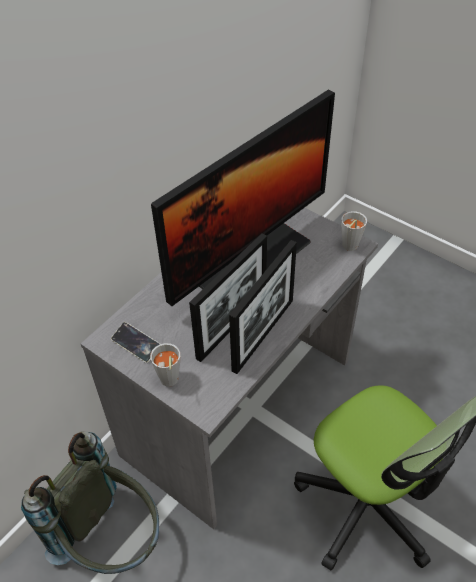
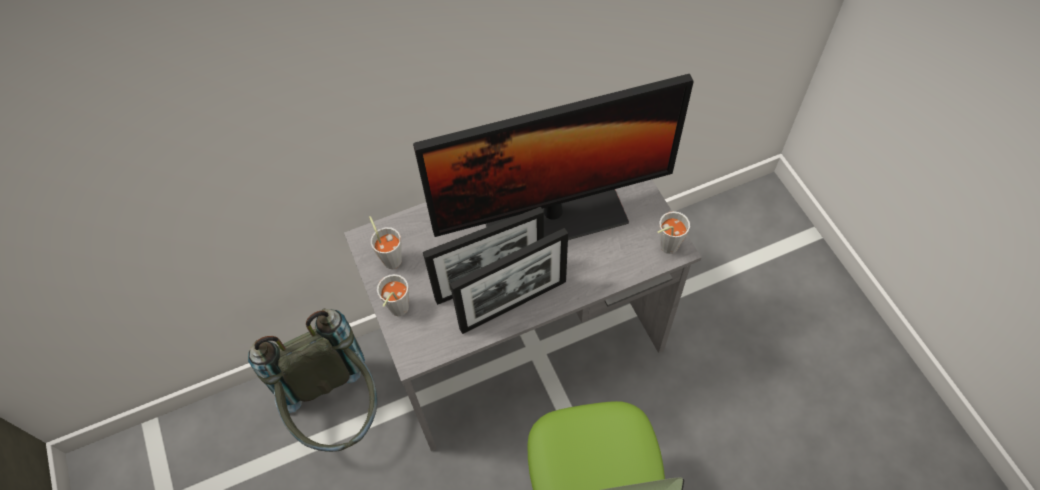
camera: 30 degrees right, 10 degrees up
(136, 344) = (391, 257): phone -> grey cup

